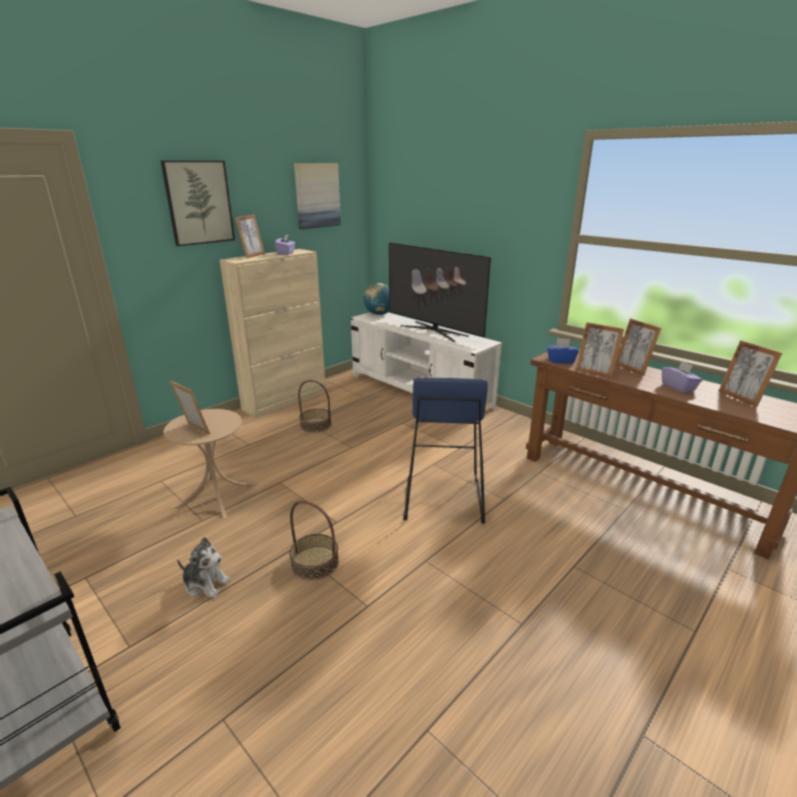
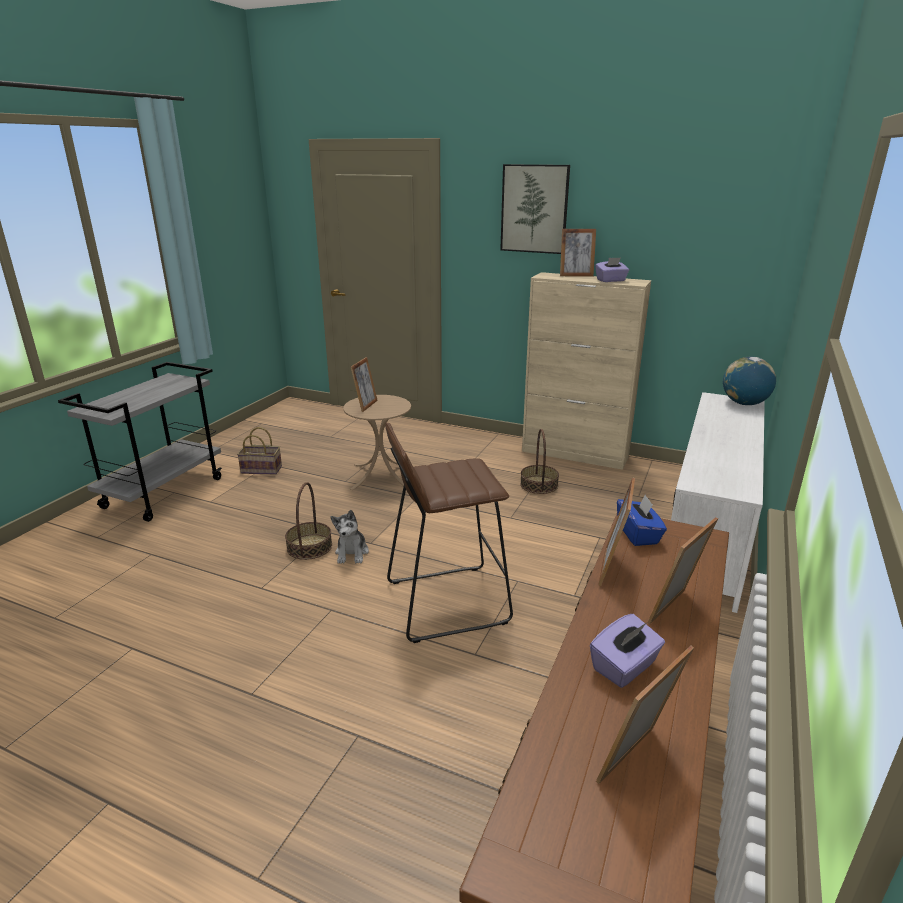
camera: 70 degrees right, 0 degrees up
(93, 584) = (262, 469): none -> basket
(206, 584) = (272, 507): plush toy -> plush toy (352, 553)
(317, 195) = (701, 214): picture -> none
(433, 331) = (731, 447): television -> none
(442, 499) = (445, 602): blue stool -> brown stool

